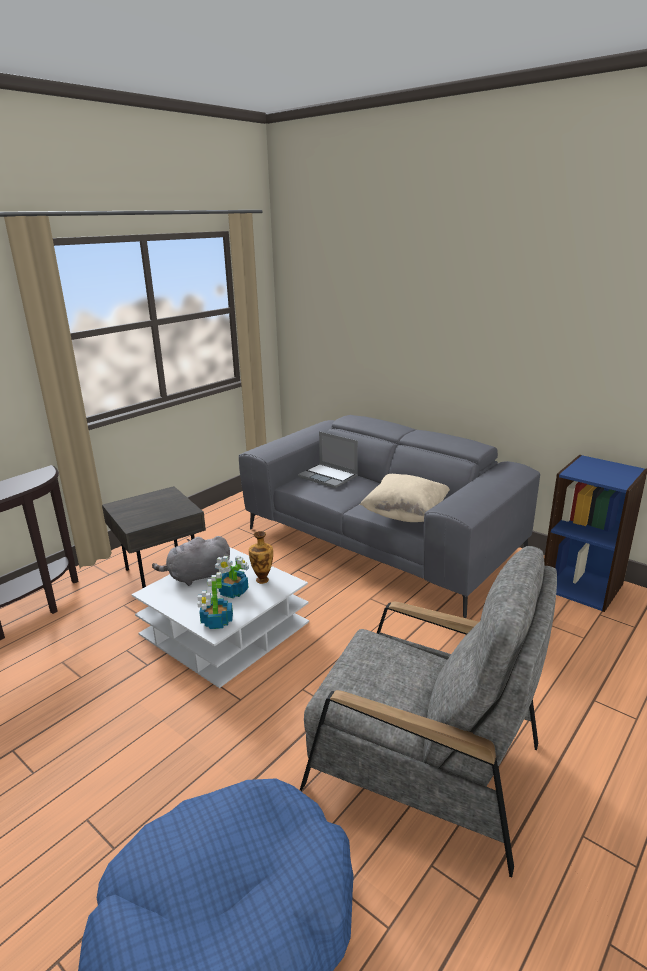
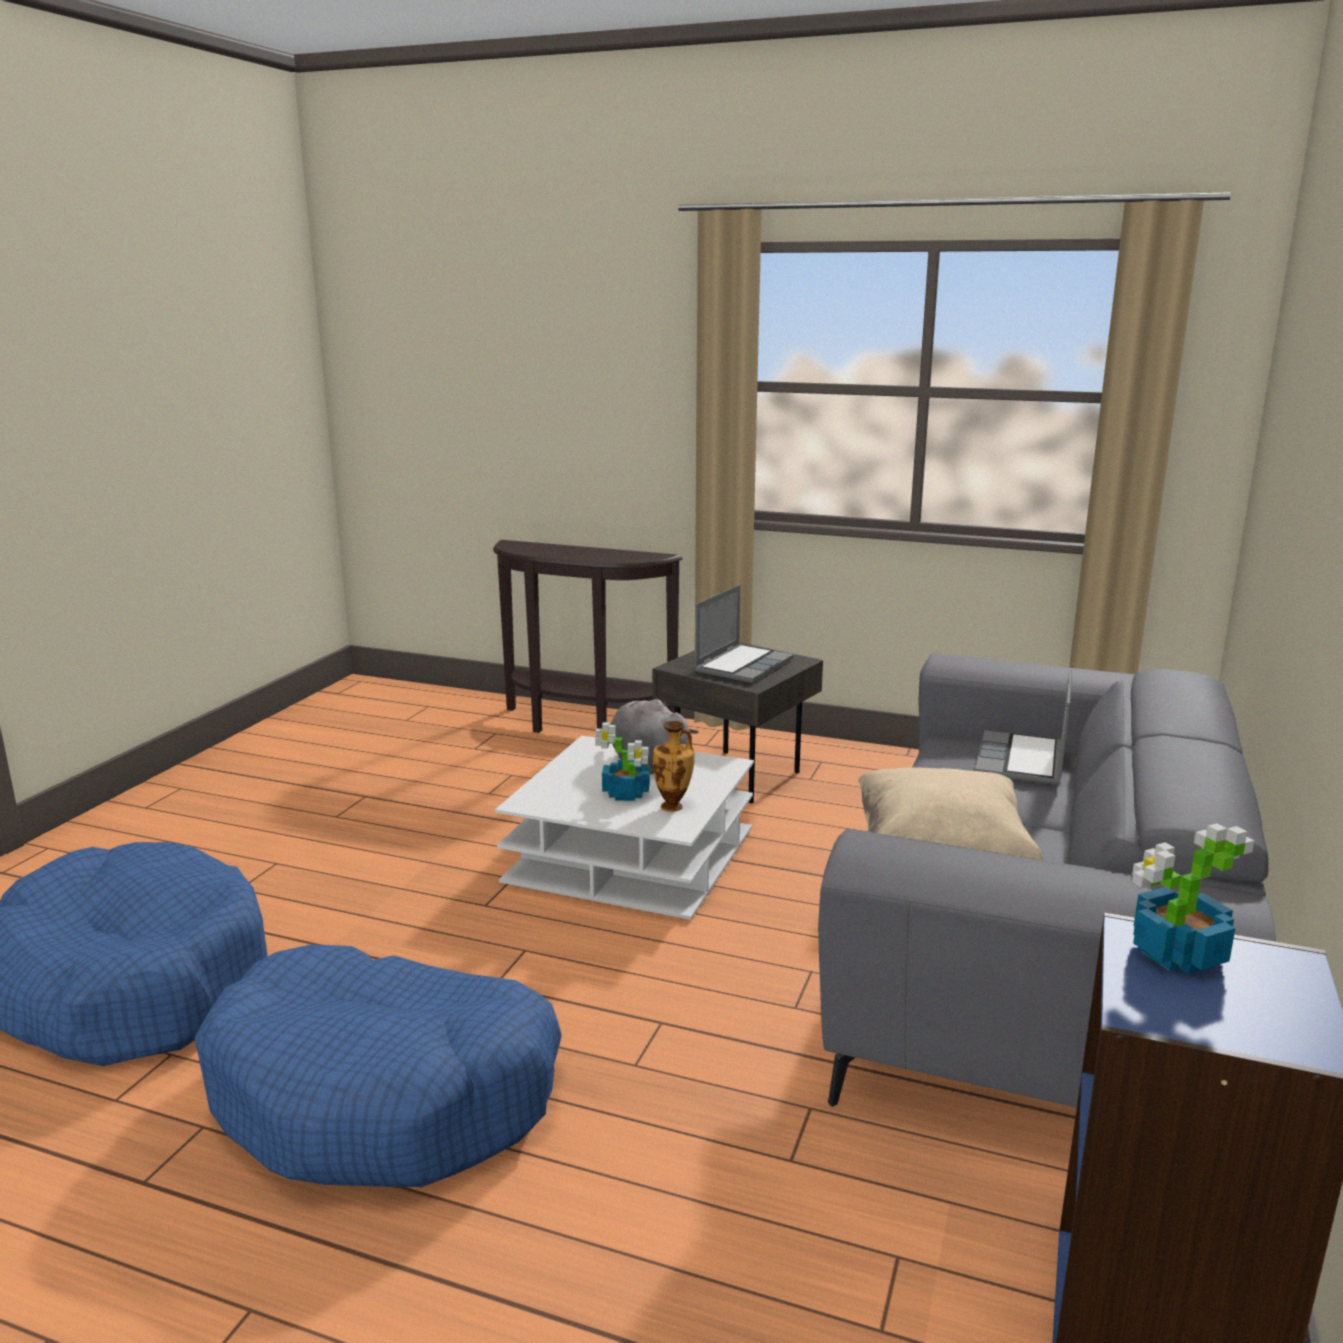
camera: 70 degrees right, 5 degrees down
(157, 507) = (743, 665): none -> laptop
(216, 622) = (544, 799): potted plant -> potted plant (1176, 953)
(422, 766) = (385, 1095): grey armchair -> blue dog bed

